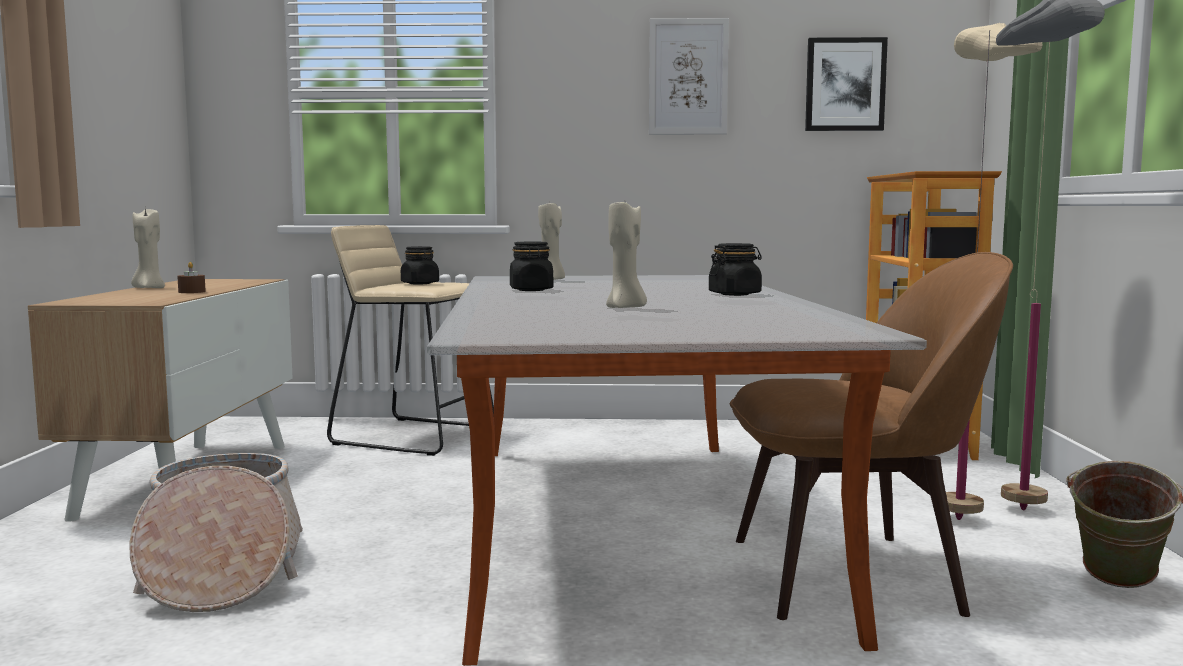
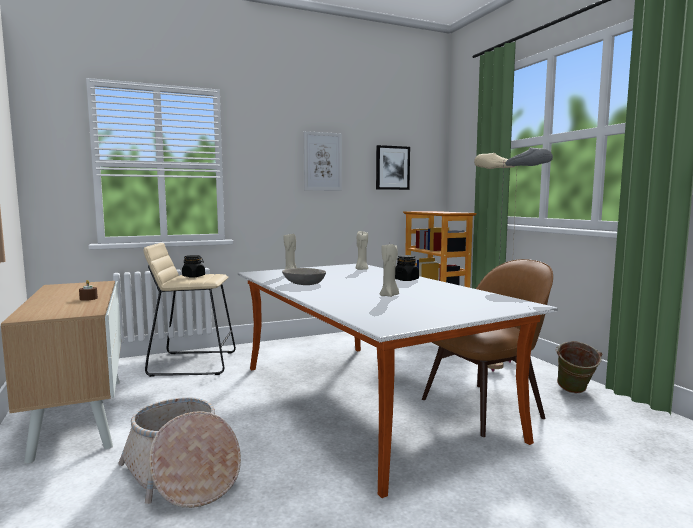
camera: 25 degrees left, 0 degrees up
(149, 288) = (45, 297): beige candle -> beige candle (361, 269)
(531, 290) = (304, 283): black jar -> grey bowl

